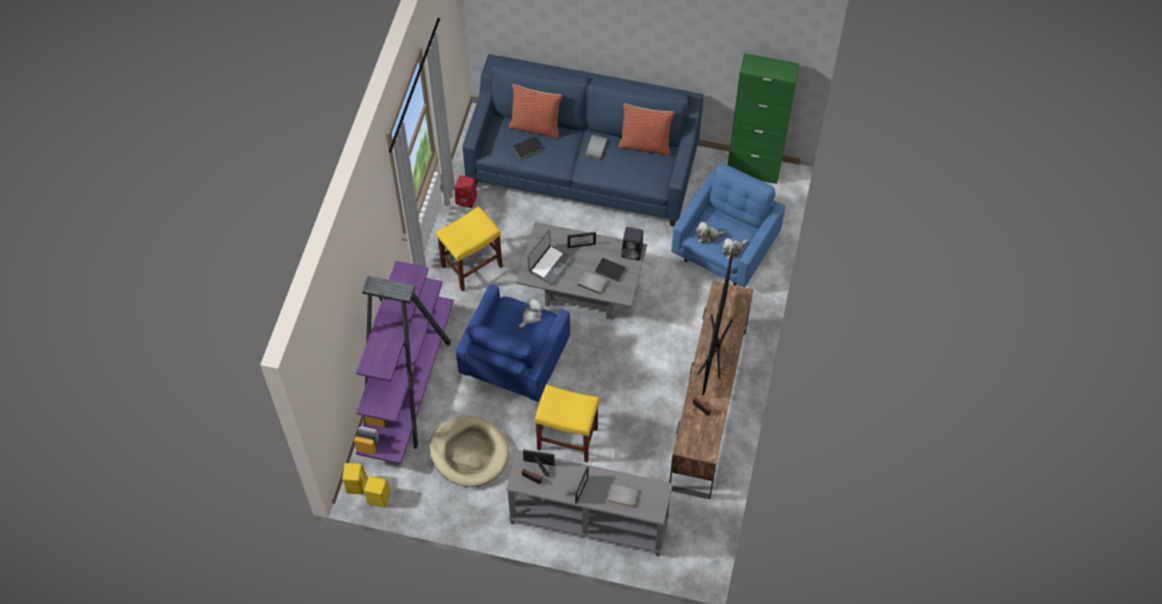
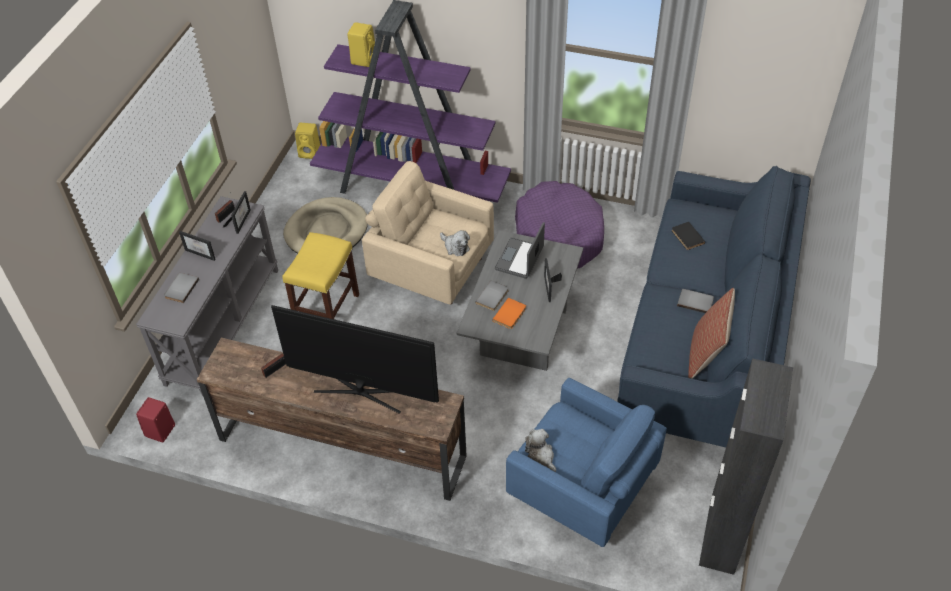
camera: 95 degrees right, 10 degrees down
(378, 498) = (292, 167): yellow speaker -> yellow speaker (364, 59)
(467, 200) = (649, 231): red speaker -> red speaker (160, 431)
(472, 265) = (559, 235): yellow stool -> purple dog bed
(514, 361) = (431, 268): blue armchair -> beige armchair
(535, 126) = (724, 246): pillow -> none
(550, 265) = (520, 259): laptop -> laptop turned 75 degrees clockwise
(610, 269) = (510, 315): black book -> orange book
(632, 252) = (536, 338): black speaker -> none
(708, 236) = (565, 428): plush toy -> none
(753, 170) = (722, 536): green cabinet -> black cabinet

